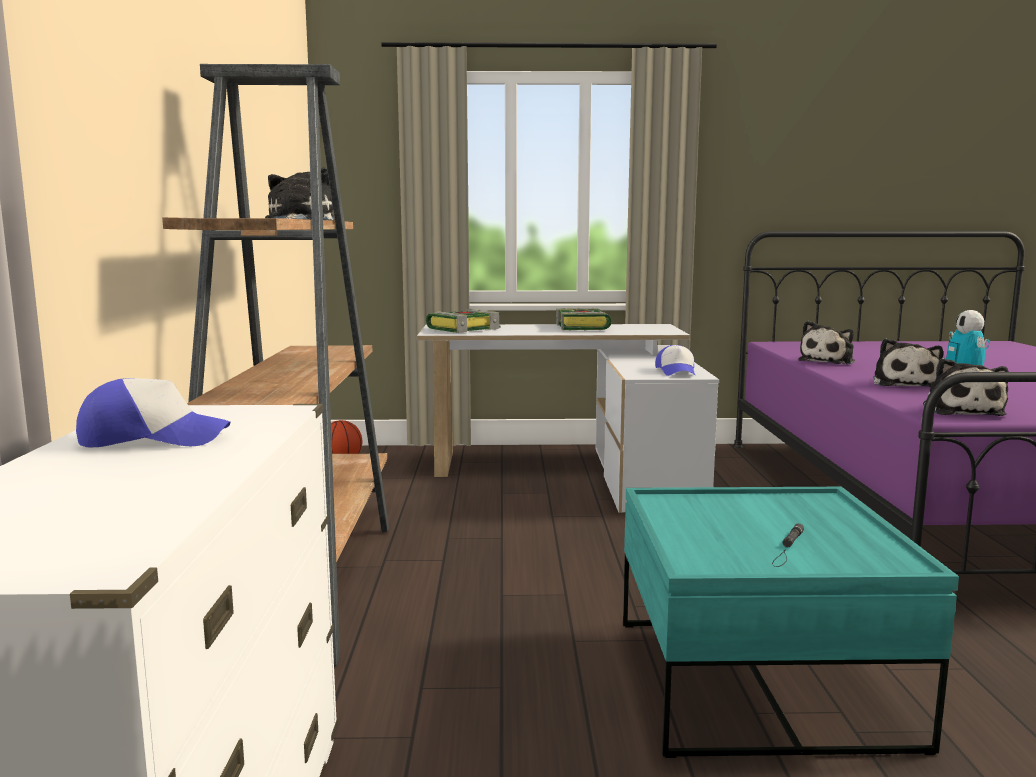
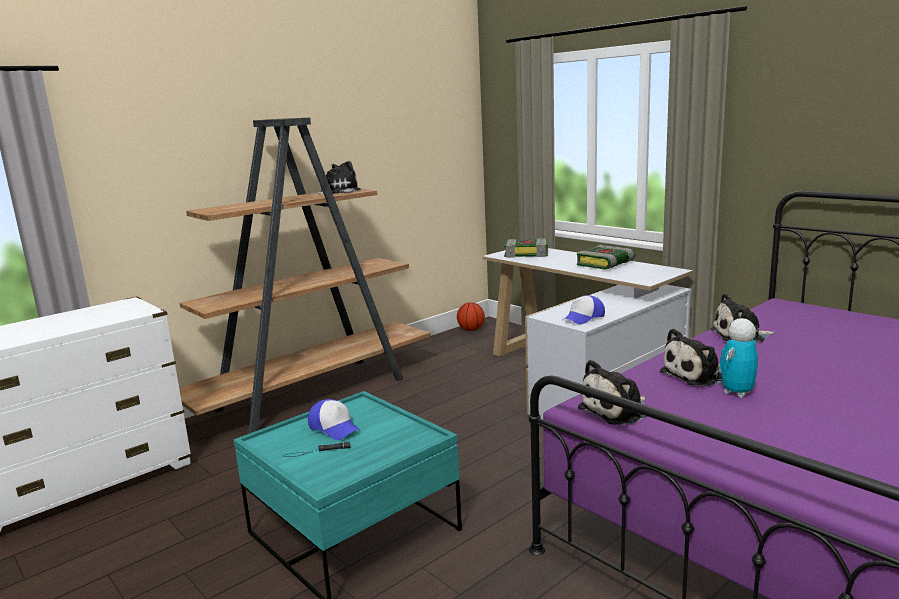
camera: 50 degrees right, 5 degrees up
(154, 439) = (84, 316): cap -> cap (334, 428)

